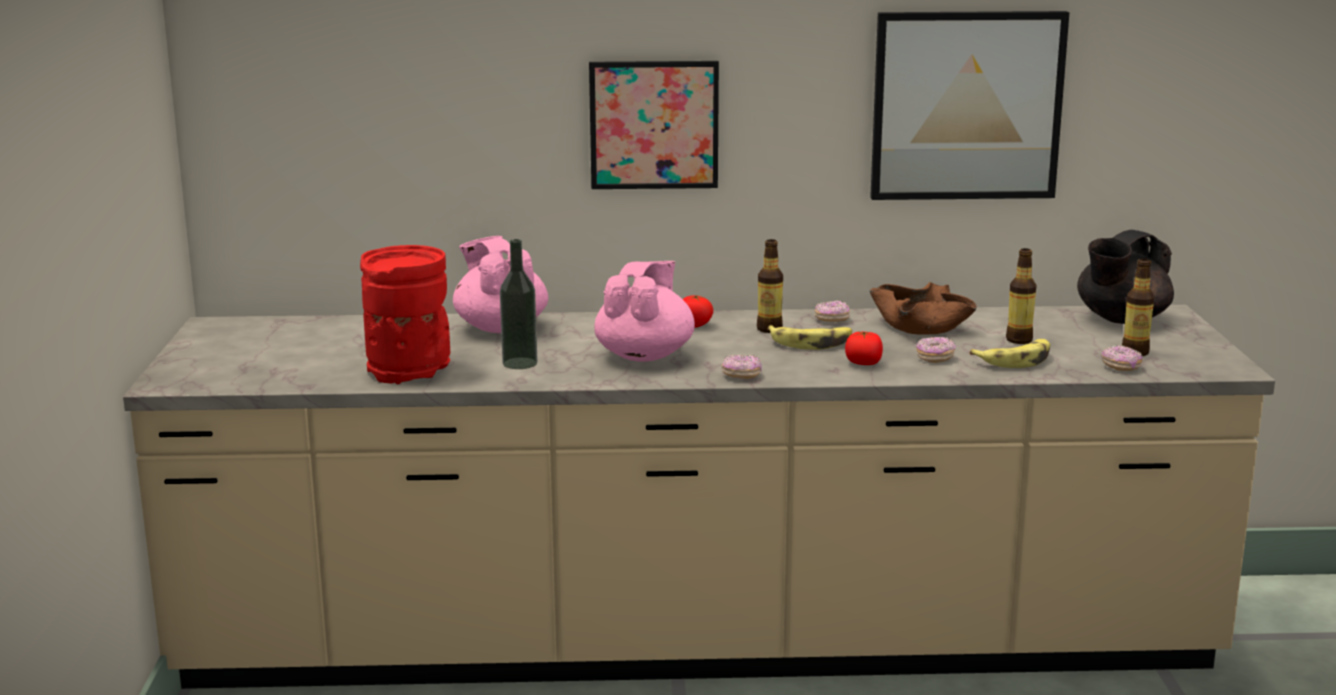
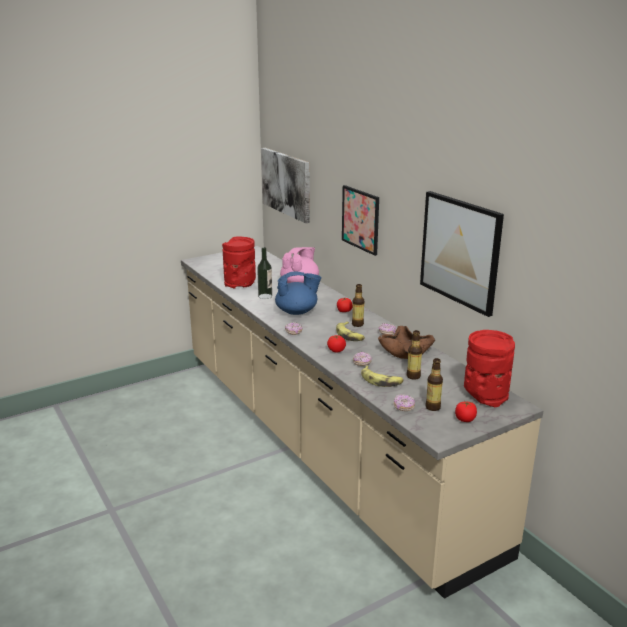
camera: 60 degrees right, 5 degrees up
(325, 114) = (286, 183): none -> picture
(645, 355) = (297, 312): pink teapot -> blue teapot
(1121, 319) = (485, 395): black teapot -> red vase
(1186, 344) = (465, 419): none -> tomato

